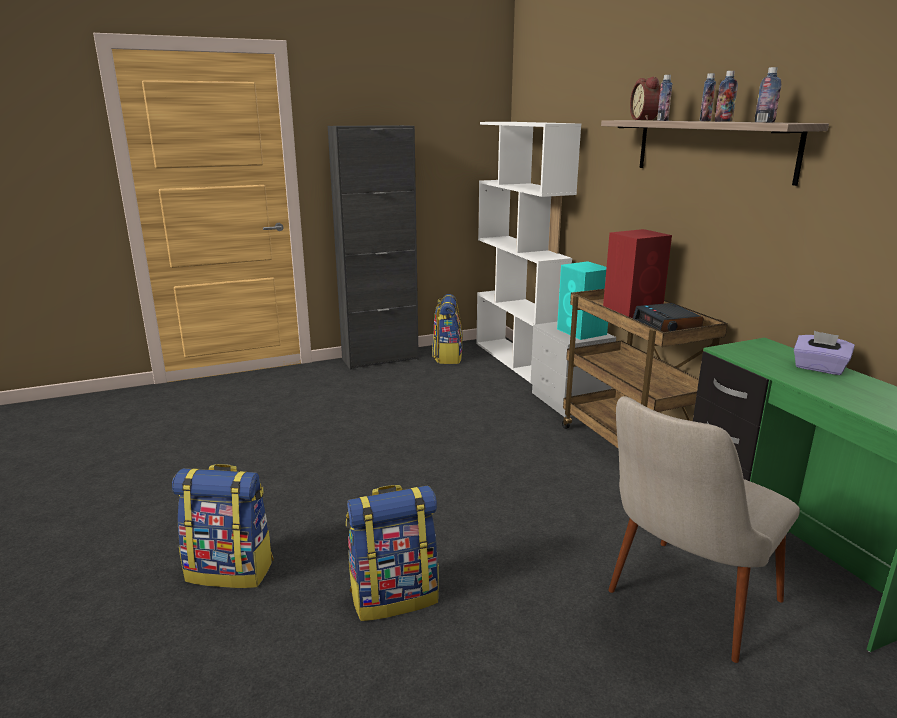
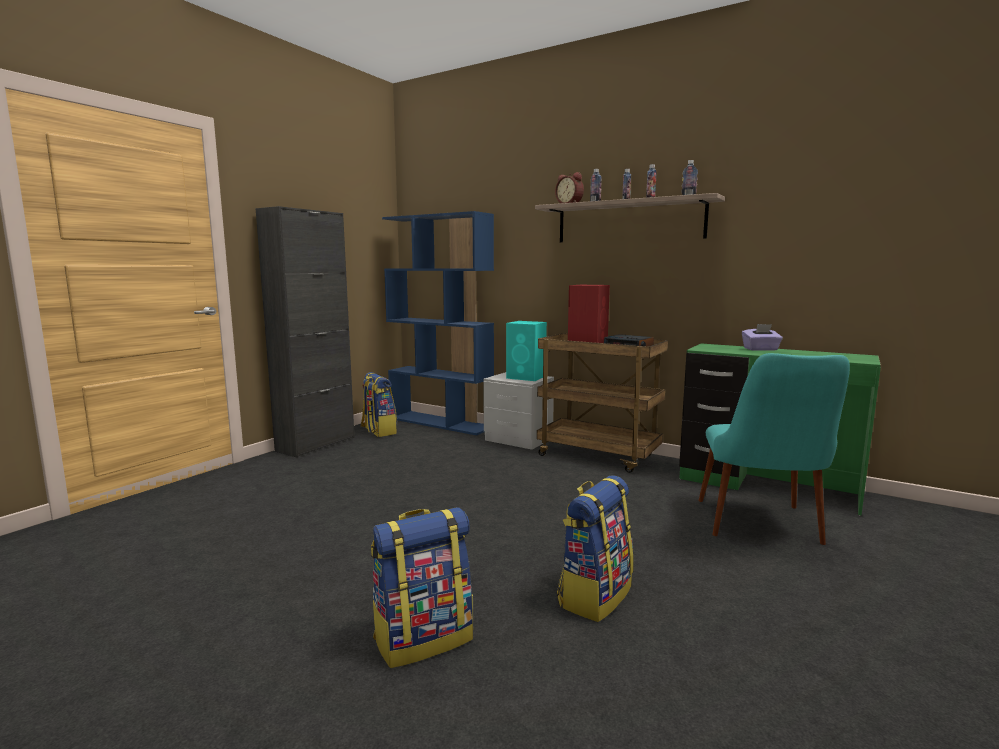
camera: 35 degrees left, 10 degrees down
(518, 360) = (441, 423): white bookcase -> blue bookcase
(681, 610) = (762, 530): beige chair -> turquoise chair

